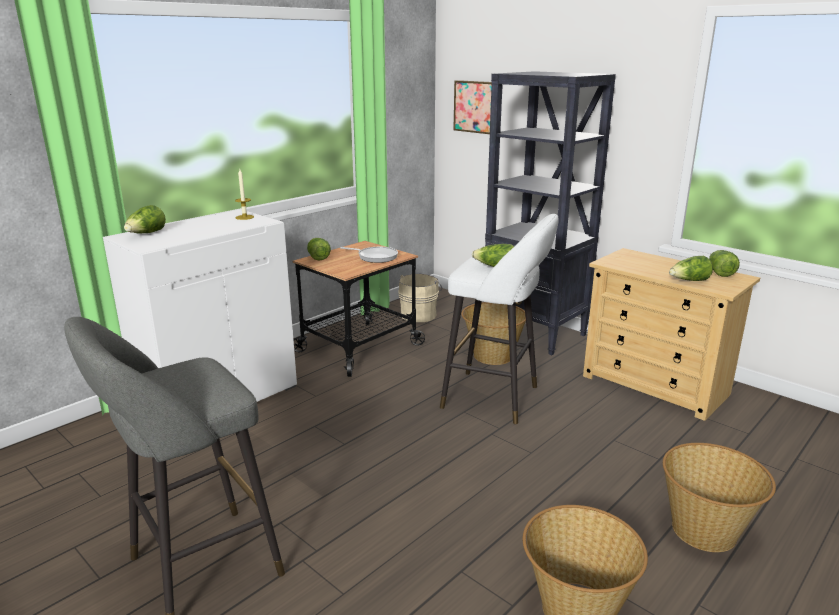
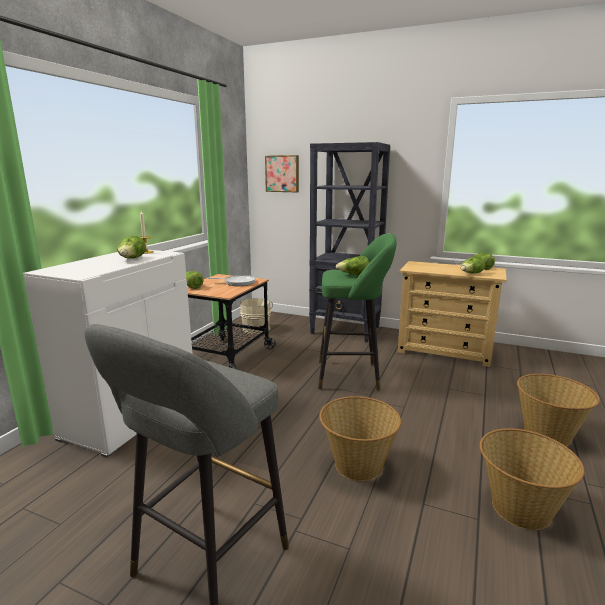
camera: 20 degrees left, 5 degrees down
(146, 234) = (67, 268): lettuce -> lettuce (132, 259)
(492, 356) = (328, 348): basket -> basket (357, 465)
(496, 398) = (352, 375): white stool -> green stool

